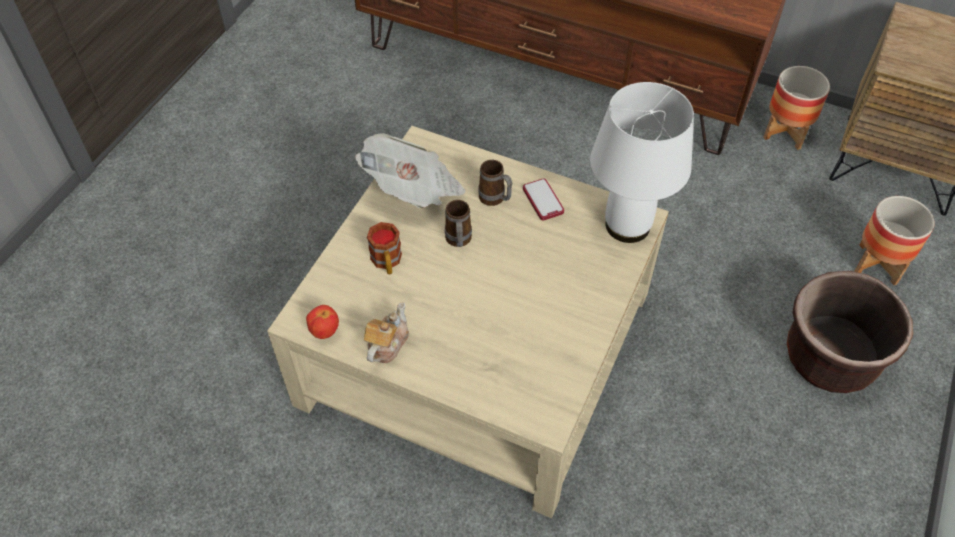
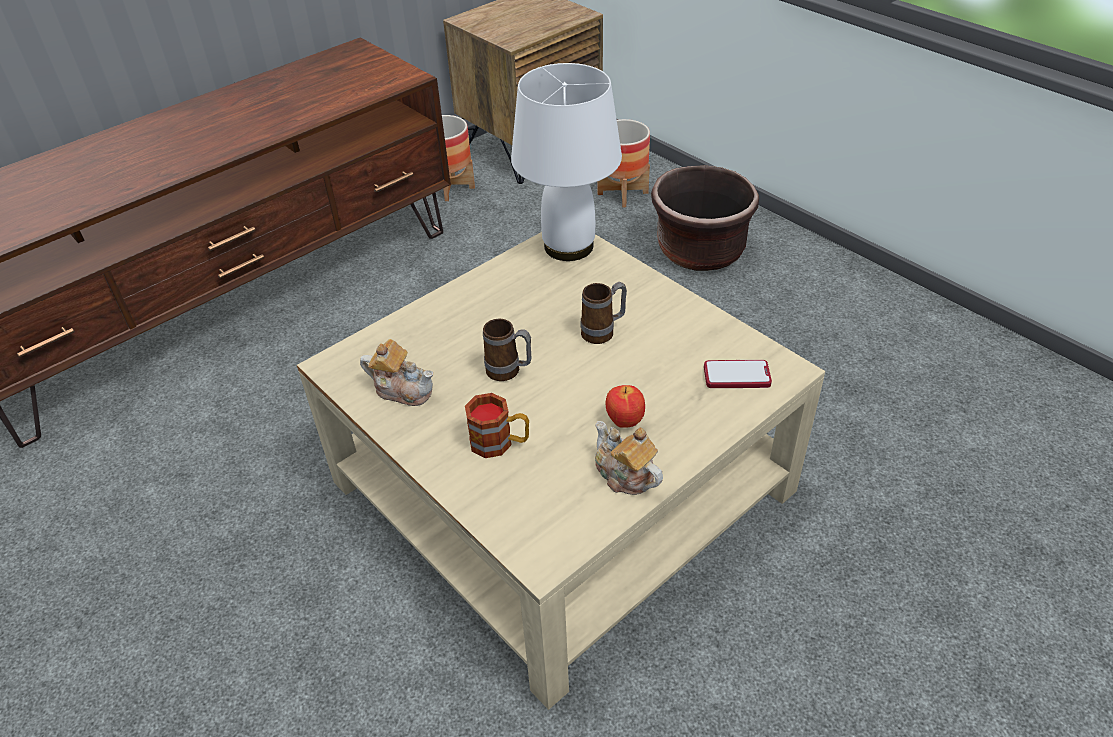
camera: 65 degrees left, 10 degrees down
(325, 331) = (574, 532): apple -> apple (624, 421)
(413, 190) = (403, 389): newspaper -> teapot
(495, 200) = (469, 326): mug -> mug (603, 332)
(543, 200) = (496, 292): phone -> phone (736, 376)

